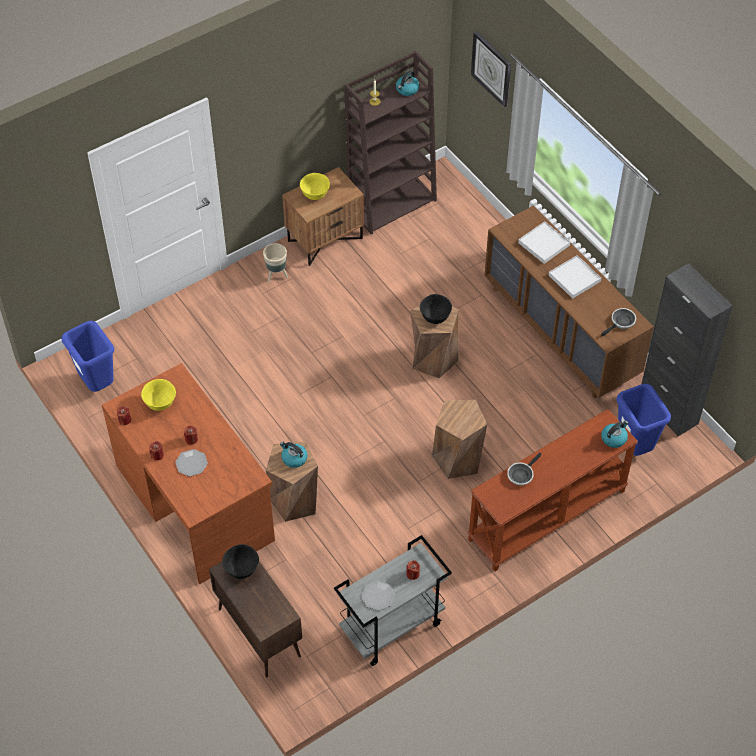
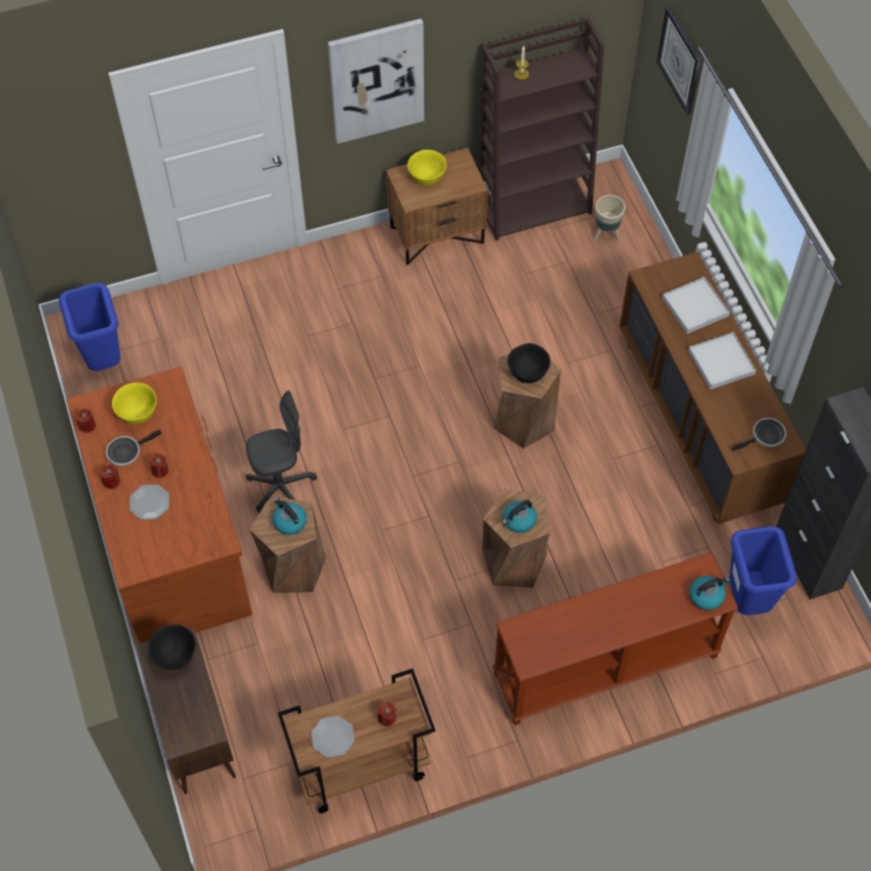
camera: 15 degrees right, 5 degrees up
(266, 446) = (281, 488): none -> grey office chair
(272, 125) = (376, 80): none -> picture
(276, 275) = (363, 268): beige planter -> beige planter (606, 234)
(391, 627) = (360, 768): grey cart -> brown cart
(407, 90) = (568, 66): kettle -> kettle (518, 521)
(521, 474) = (568, 617): frying pan -> frying pan (126, 452)

